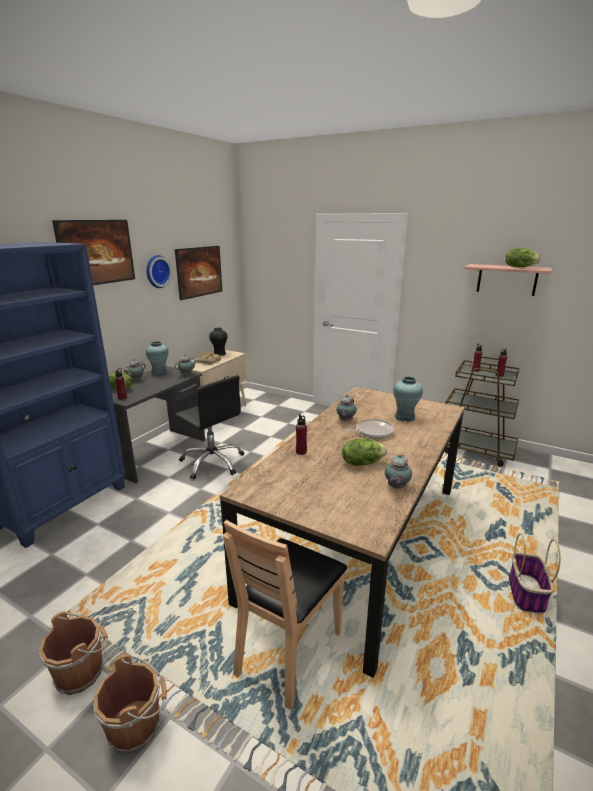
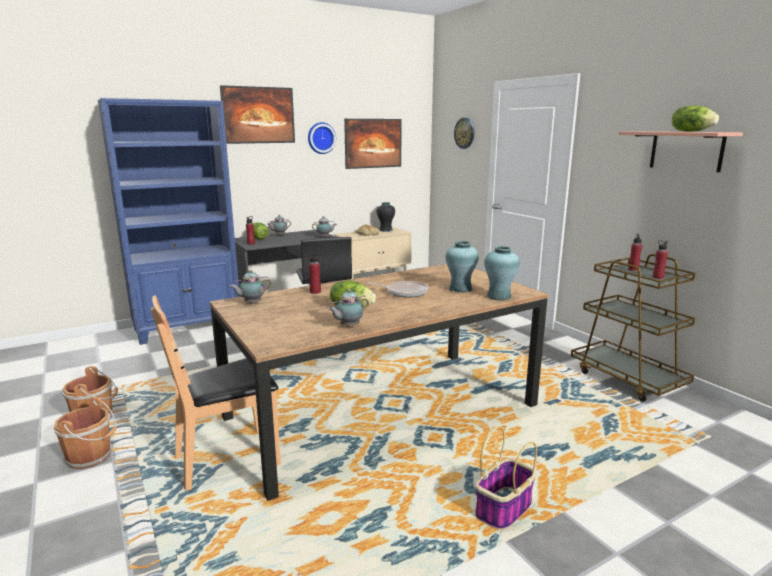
camera: 30 degrees right, 5 degrees down
(159, 373) = (305, 233): turquoise vase -> turquoise vase (499, 296)
(283, 258) = (464, 133): none -> wall clock
(345, 421) = (394, 281): teapot -> teapot (251, 303)

